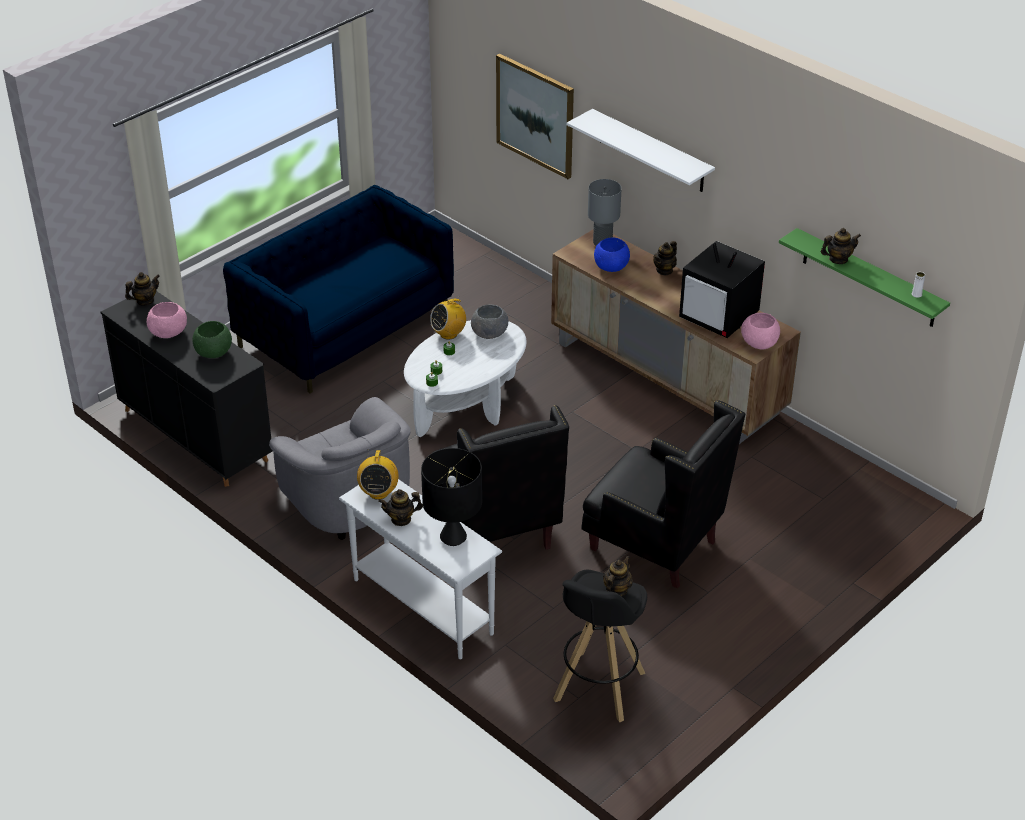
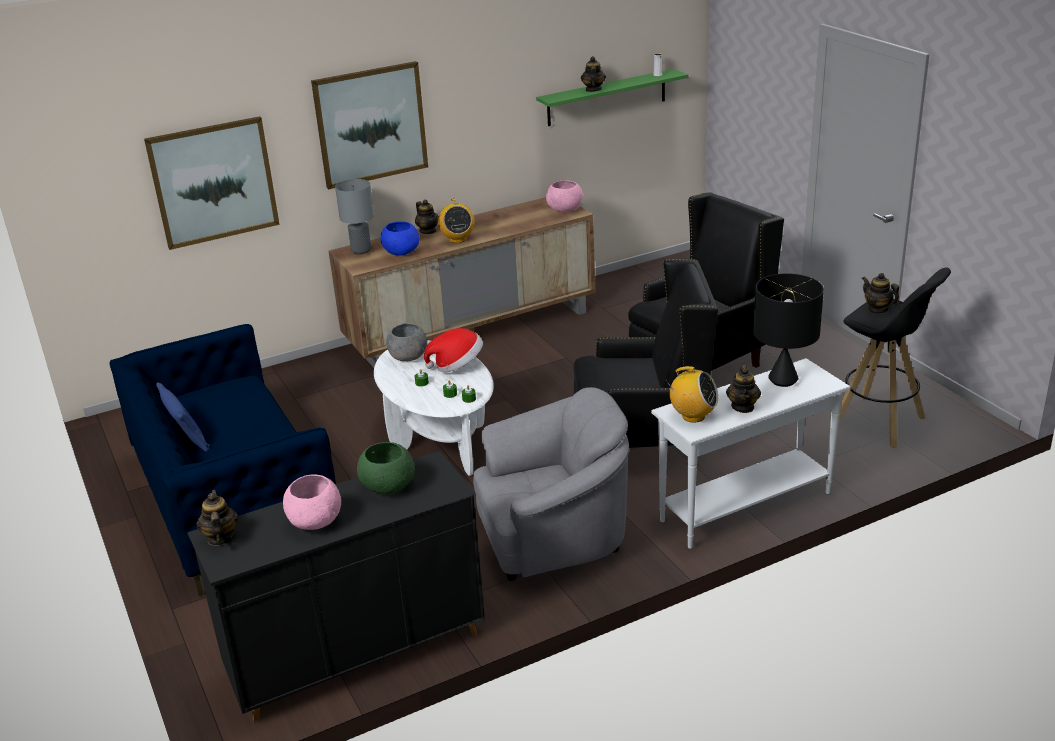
camera: 70 degrees left, 10 degrees down
(334, 261) = (187, 437): none -> blue pillow
(449, 334) = (390, 379): radio -> radio (457, 239)
(484, 363) = (457, 365): none -> hat
(651, 151) = (371, 124): white shelf -> picture
(719, 318) = (518, 219): television -> none

